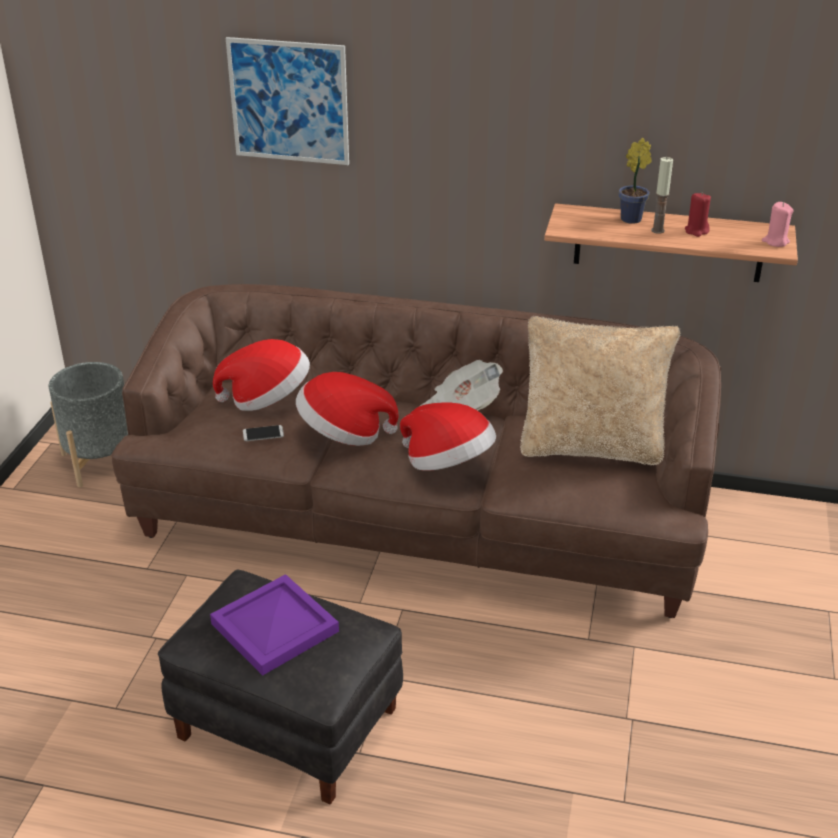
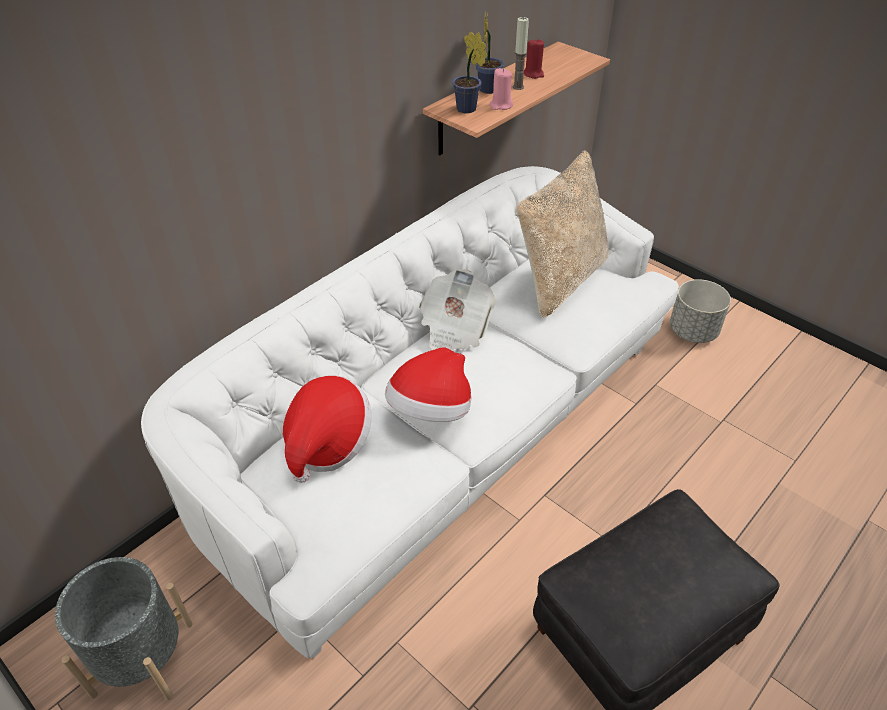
camera: 60 degrees left, 10 degrees up
(263, 434) = (387, 468): phone -> none
(272, 627) = (651, 576): purple tray -> none
(289, 101) = (174, 130): picture -> none
(420, 520) = (444, 435): brown sofa -> white sofa
(448, 464) = (524, 364): hat -> none
(578, 221) = (468, 110): none -> potted plant
(763, 655) = (693, 331): none -> grey planter
(775, 242) = (577, 55): pink candle -> pink candle (500, 105)

